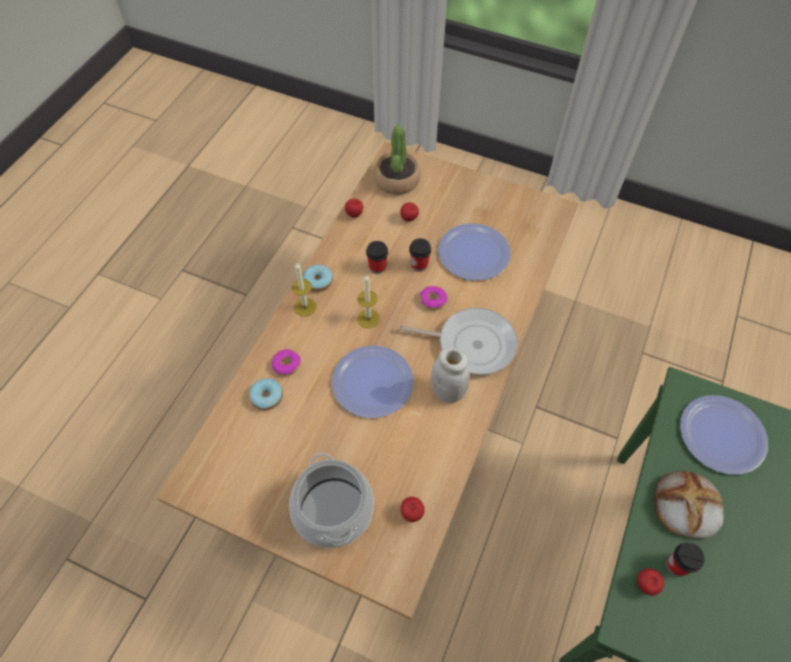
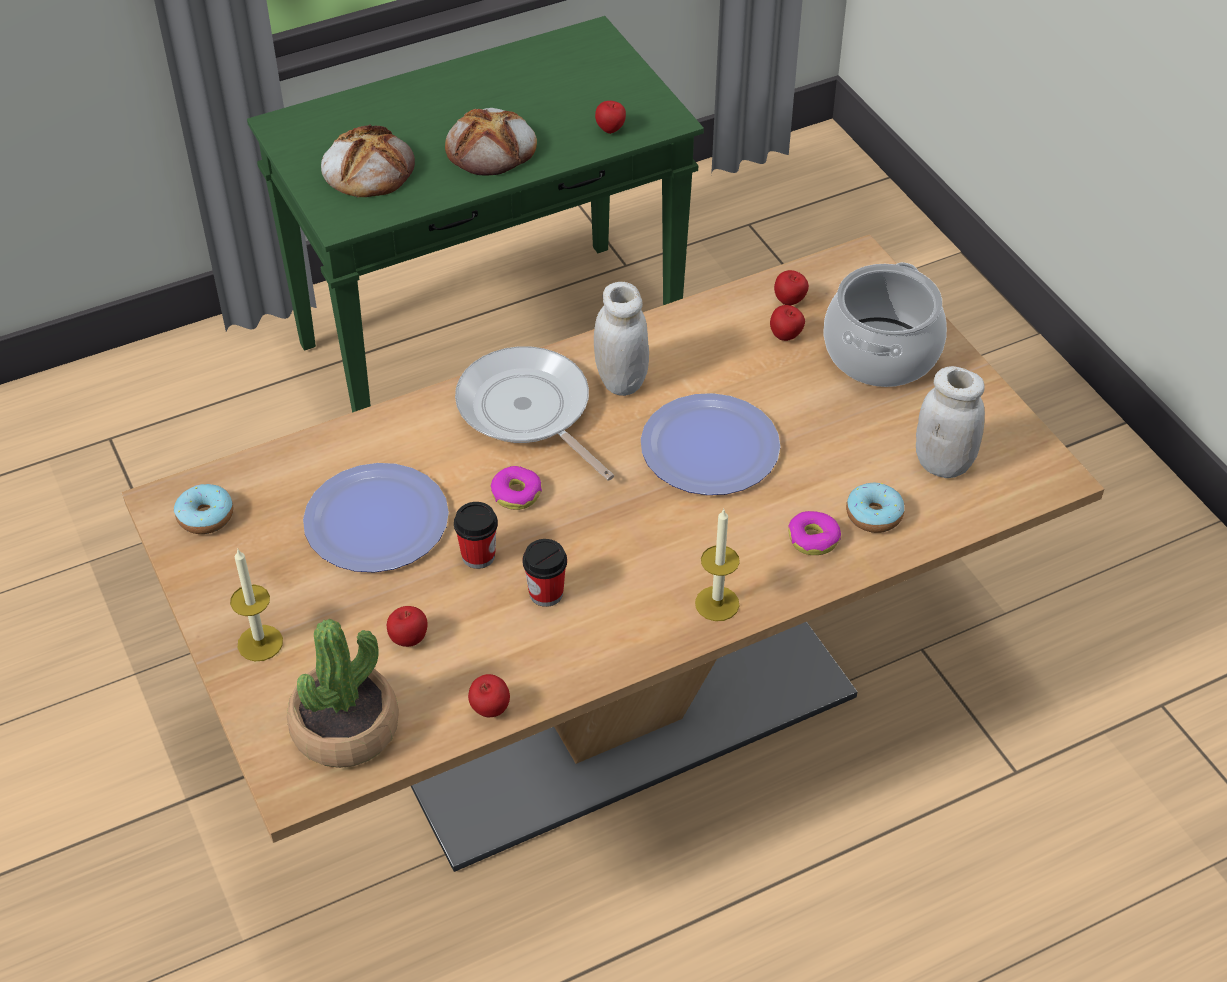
camera: 140 degrees left, 10 degrees down
(251, 453) = (943, 463): none -> white jar
(318, 281) = (661, 630): donut -> donut (205, 517)
(368, 318) = (636, 528): candle -> candle (260, 643)
(393, 483) = (786, 337): none -> apple
(676, 565) = (562, 124): cup -> none
(722, 435) = (368, 168): plate -> bread

